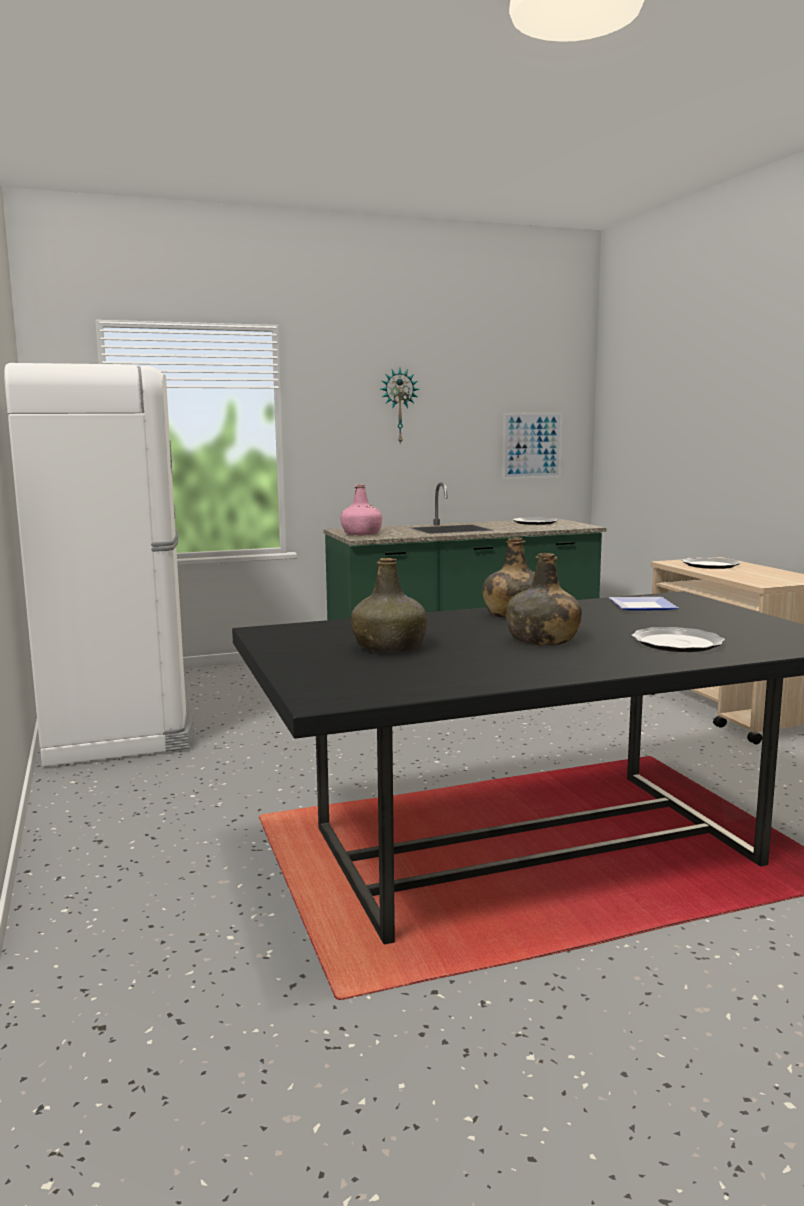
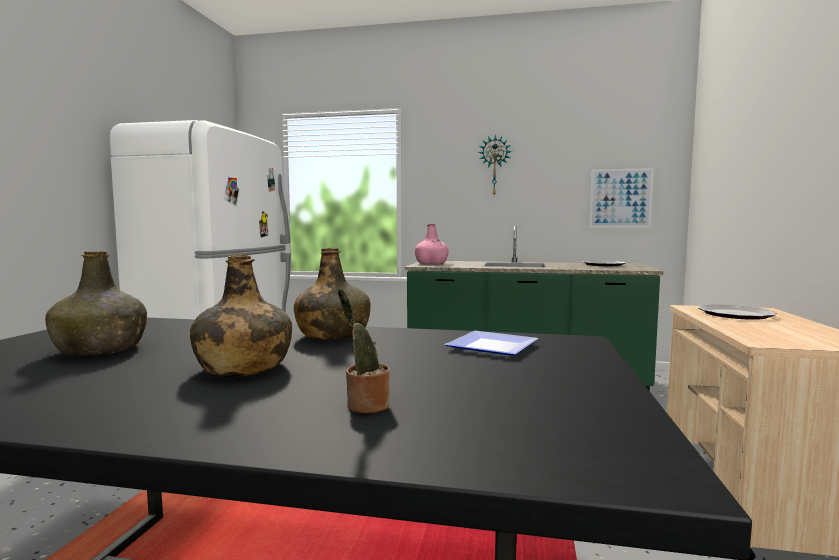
camera: 30 degrees right, 5 degrees down
(677, 643) = (365, 405): plate -> potted plant

